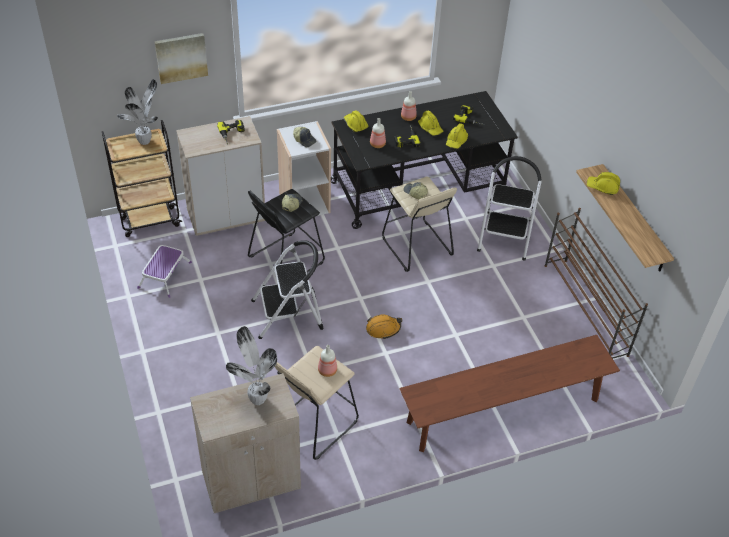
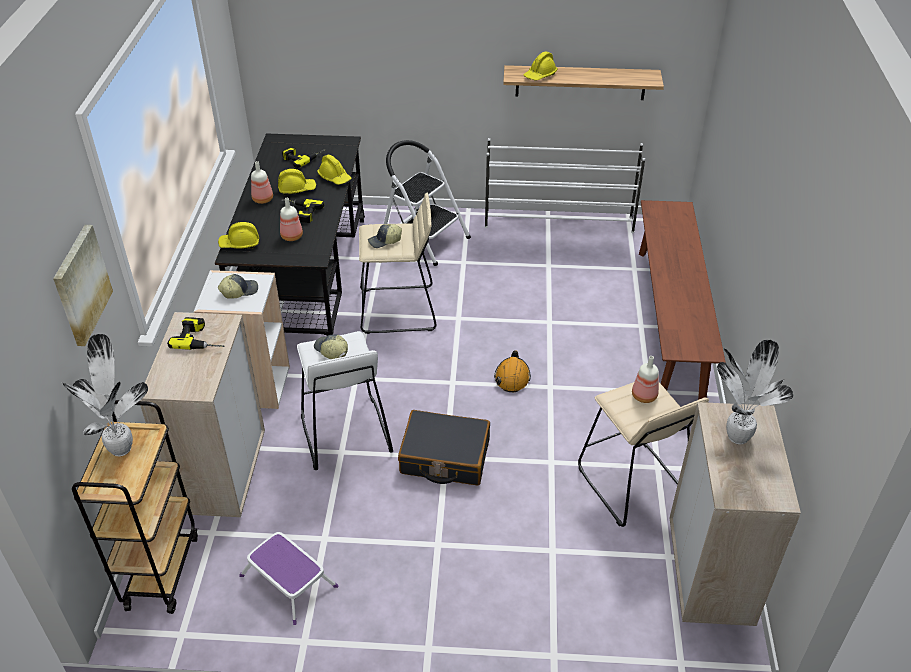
camera: 65 degrees left, 5 degrees down
(286, 259) = (344, 433): black stool -> white stool
(289, 315) = (444, 457): step ladder -> black suitcase
(585, 309) = (559, 222): brown shoe rack -> white shoe rack

